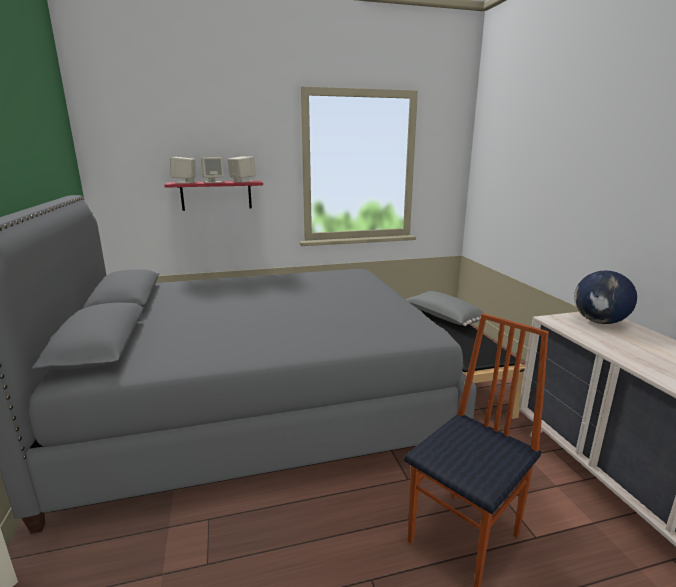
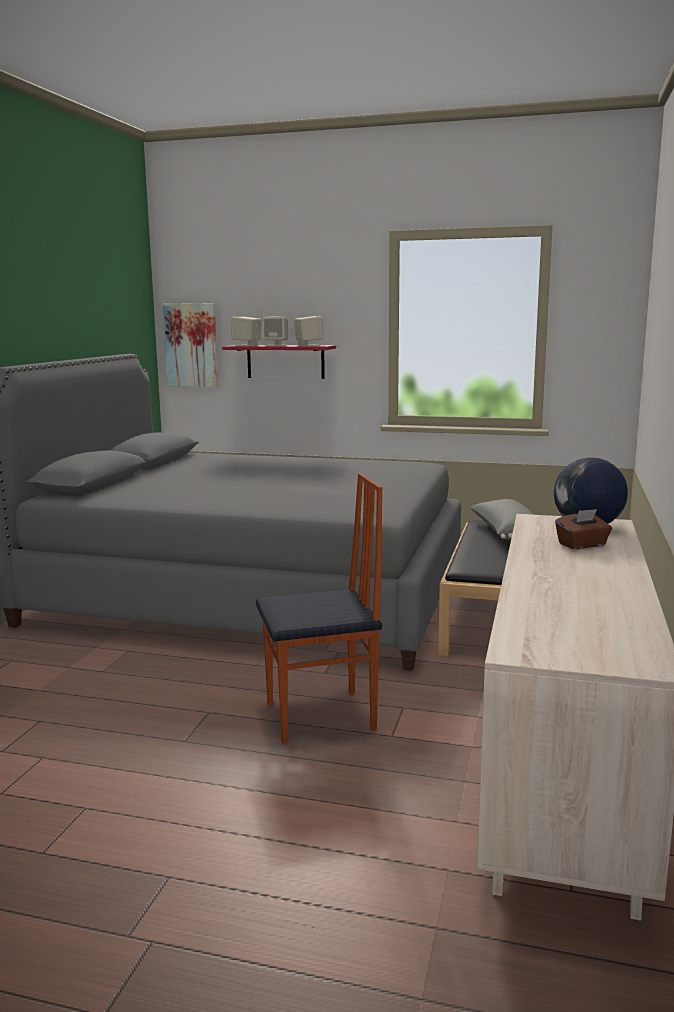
camera: 30 degrees right, 5 degrees down
(121, 183) = (191, 345): none -> picture
(641, 344) = (582, 545): none -> brown tissue box

